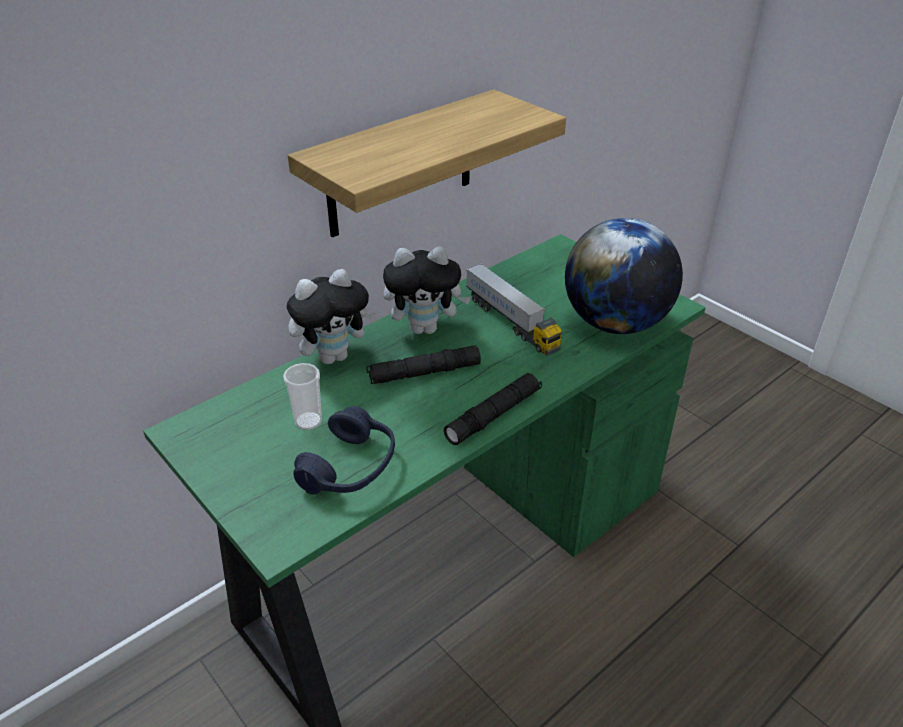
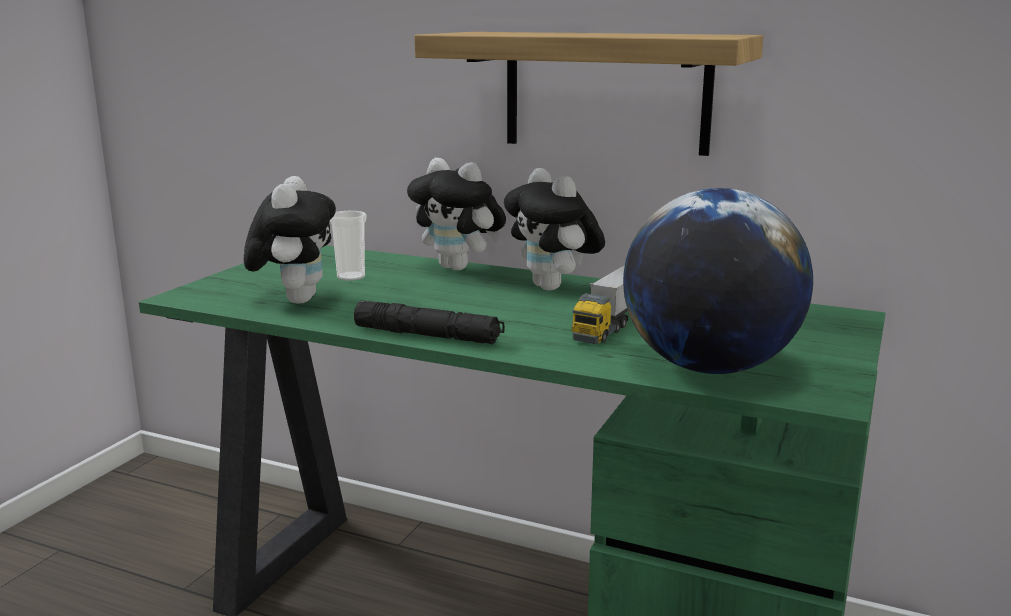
camera: 65 degrees right, 20 degrees down
(350, 467) = (295, 299): blue headphones -> plush toy
(424, 373) = (471, 299): black flashlight -> none

